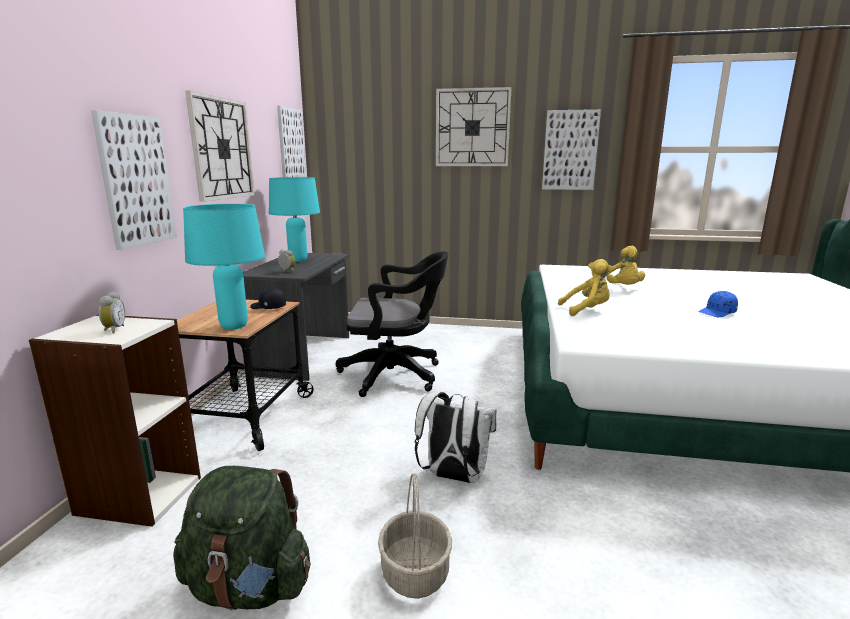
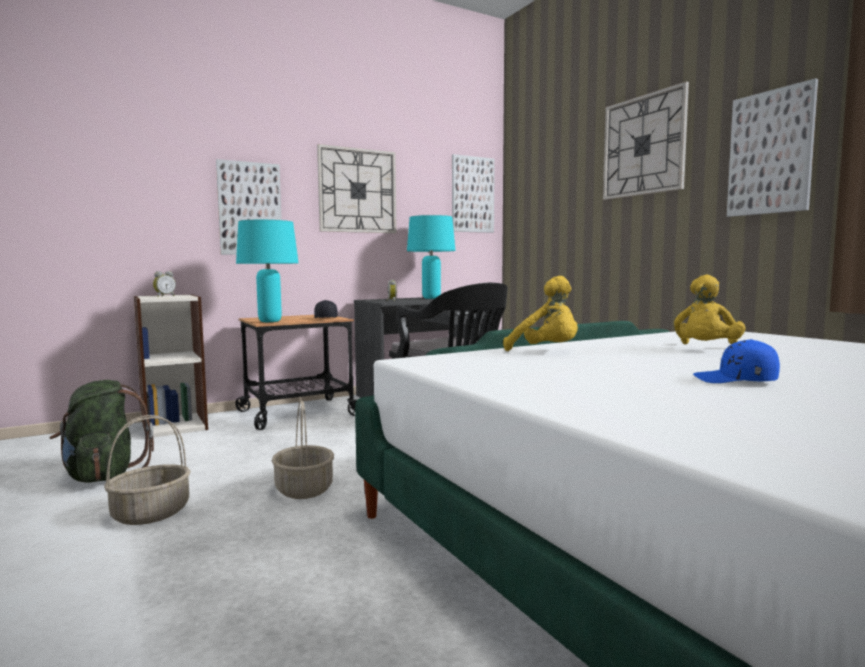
camera: 50 degrees right, 10 degrees down
(453, 477) = (303, 489): white backpack -> basket

